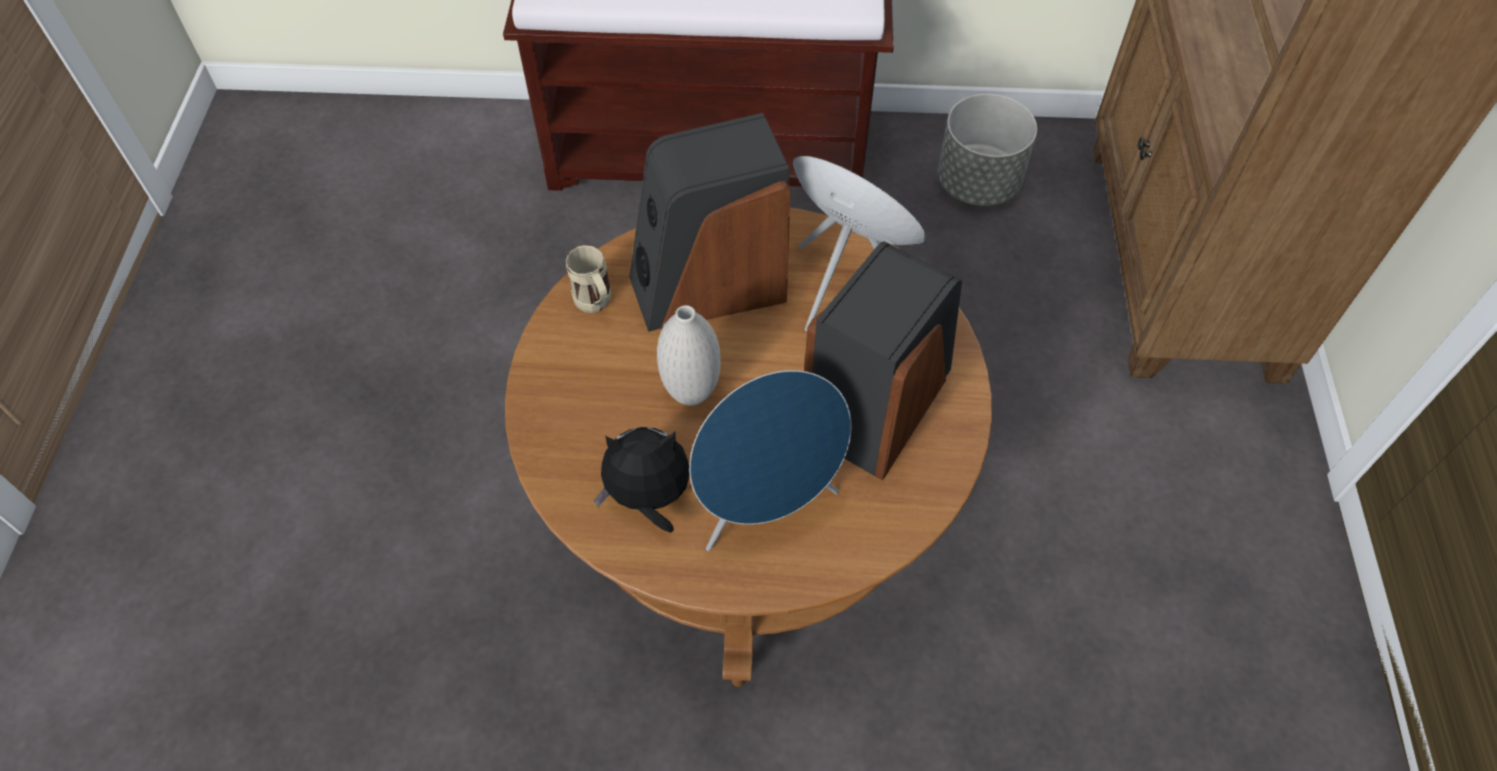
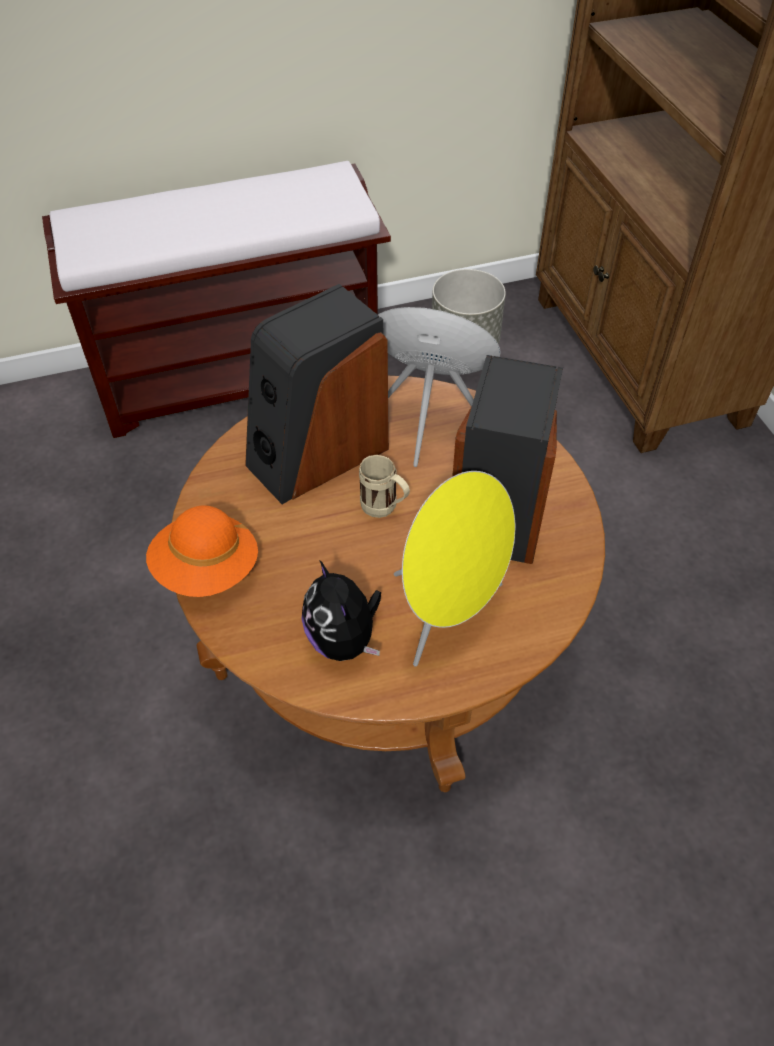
camera: 20 degrees left, 5 degrees down
(545, 379) = (207, 569): none -> orange hat
(596, 305) = (226, 496): beige mug -> beige mug (385, 509)
(648, 498) = (344, 639): plush toy -> plush toy turned 90 degrees counterclockwise
(691, 393) = (342, 543): white vase -> none
(766, 507) = (448, 615): blue speaker -> yellow speaker

